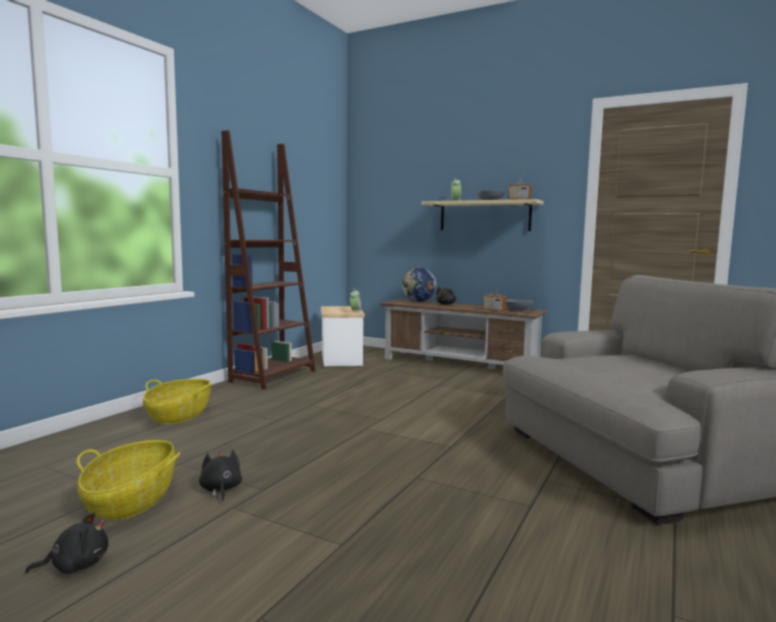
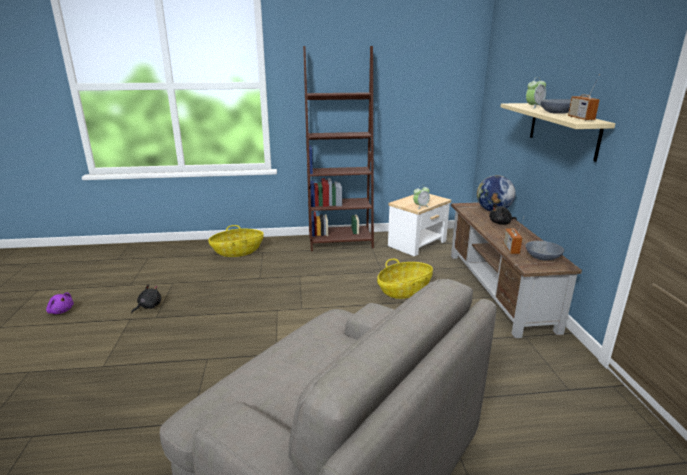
camera: 55 degrees right, 15 degrees up
(76, 565) = (61, 311): black plush toy -> purple plush toy
(131, 500) = (124, 292): basket -> basket (404, 290)

